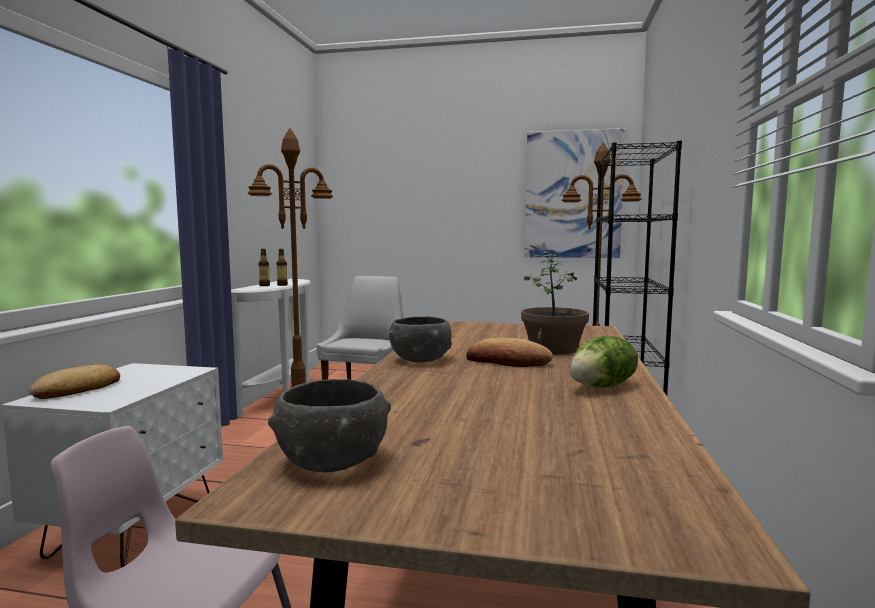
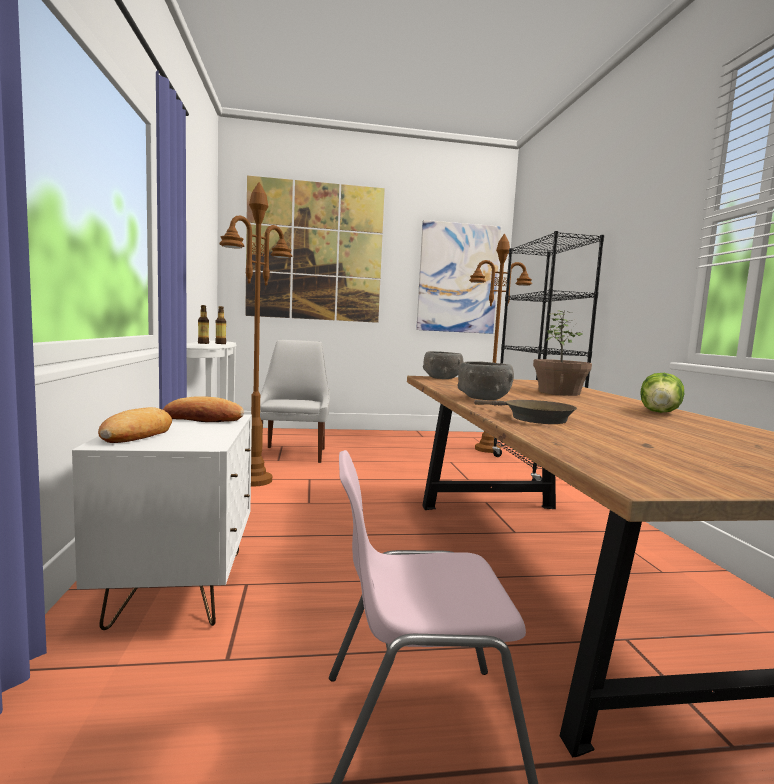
camera: 20 degrees left, 0 degrees up
(332, 461) = (628, 459): grey bowl -> grey bowl (442, 378)
(396, 392) = (533, 418): none -> brown frying pan
(411, 179) = (315, 252): none -> picture
(507, 361) = (552, 400): bread -> bread (202, 418)

